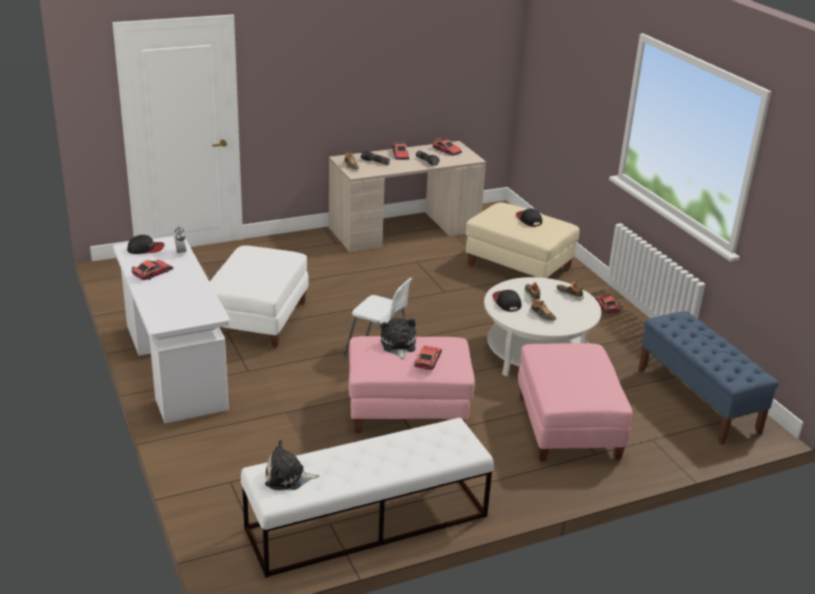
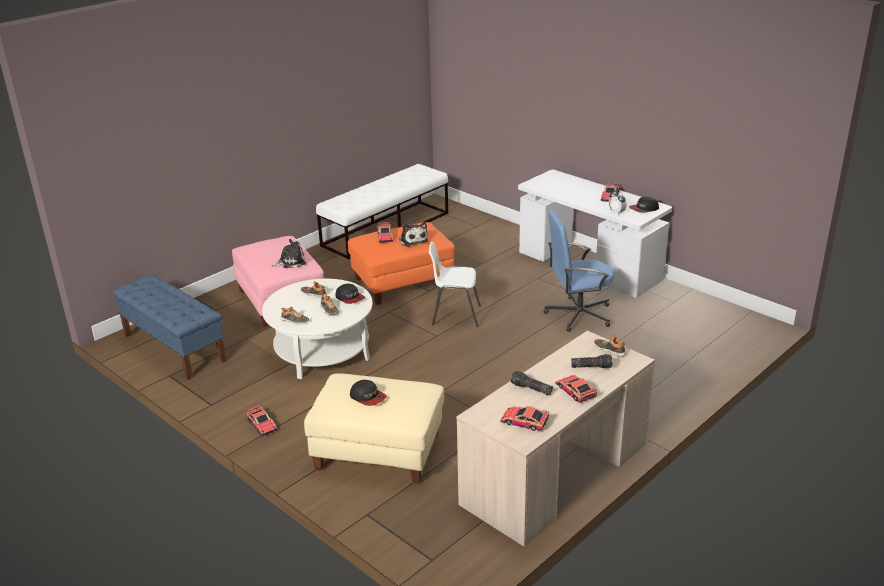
camera: 160 degrees right, 0 degrees up
(258, 319) = (578, 314): white ottoman -> blue office chair
(287, 477) = (419, 173): plush toy -> plush toy (290, 262)
(407, 410) = (402, 283): pink ottoman -> orange ottoman

